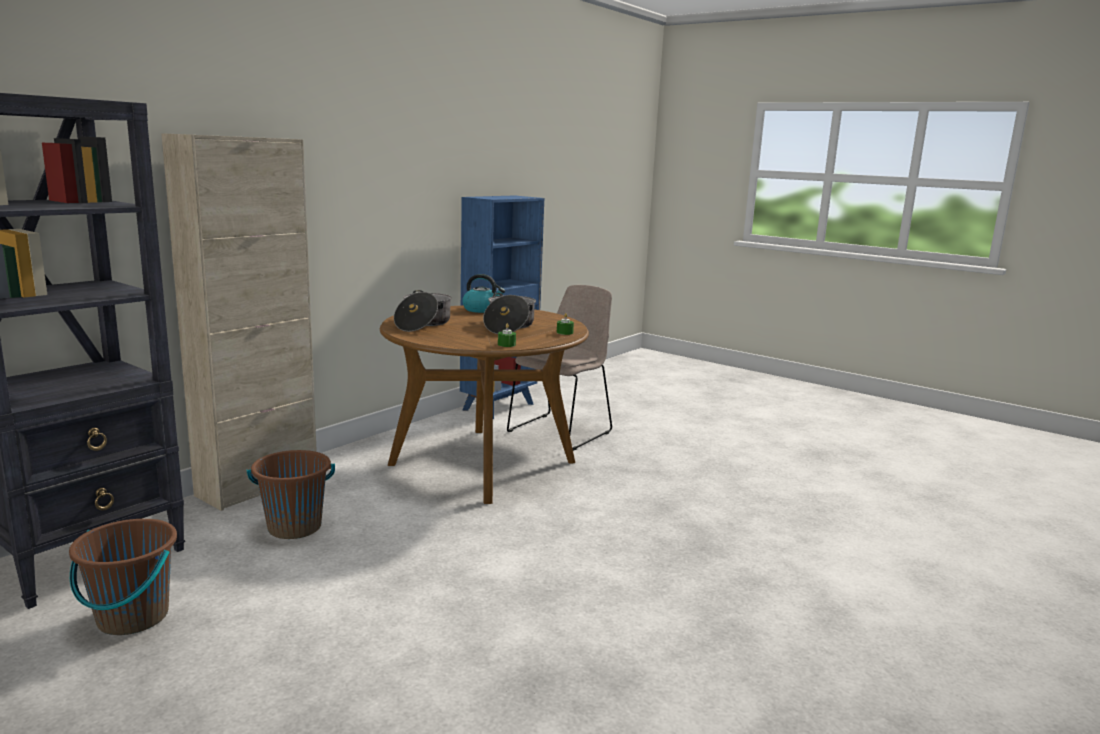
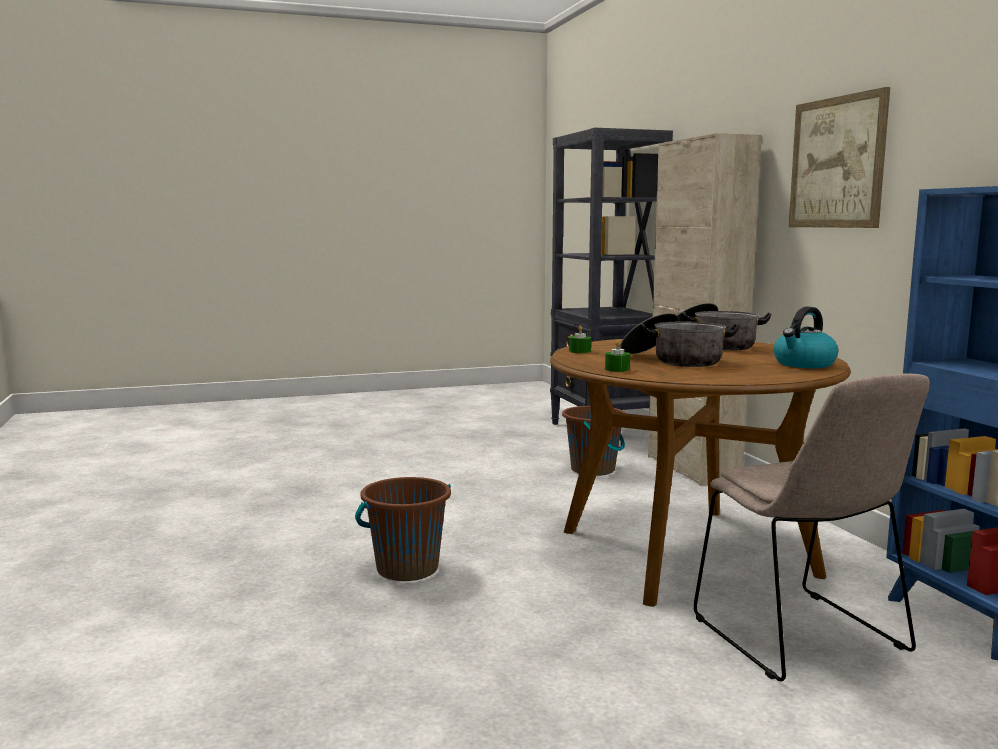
camera: 125 degrees right, 5 degrees down
(132, 617) = (515, 435): brown bucket -> brown bucket (407, 568)
(355, 172) = (837, 163): none -> picture

